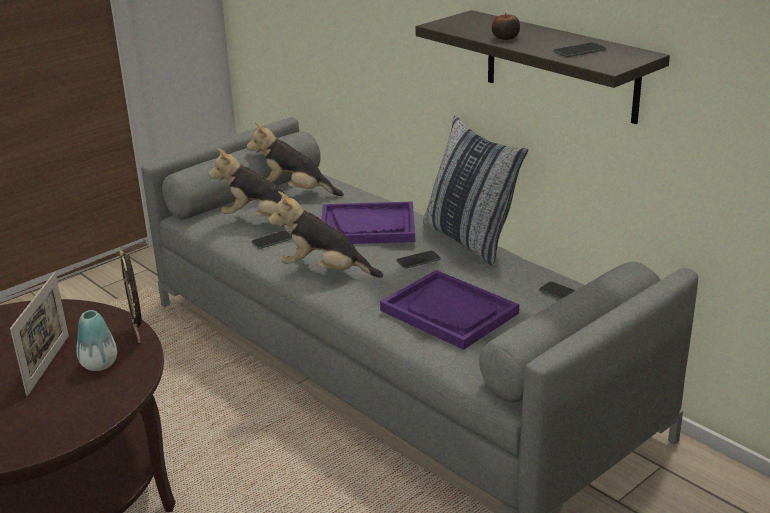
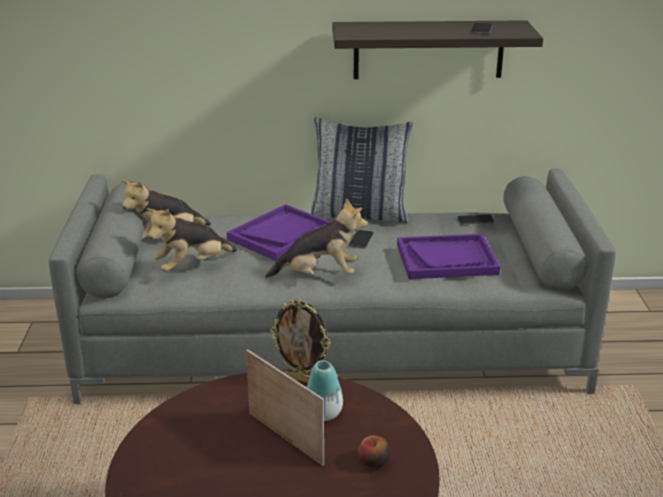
camera: 50 degrees left, 0 degrees up
(272, 240) = (235, 274): phone -> none
(325, 271) = (319, 275): plush toy -> plush toy turned 150 degrees counterclockwise
(505, 38) = (417, 33): apple -> apple (373, 461)

